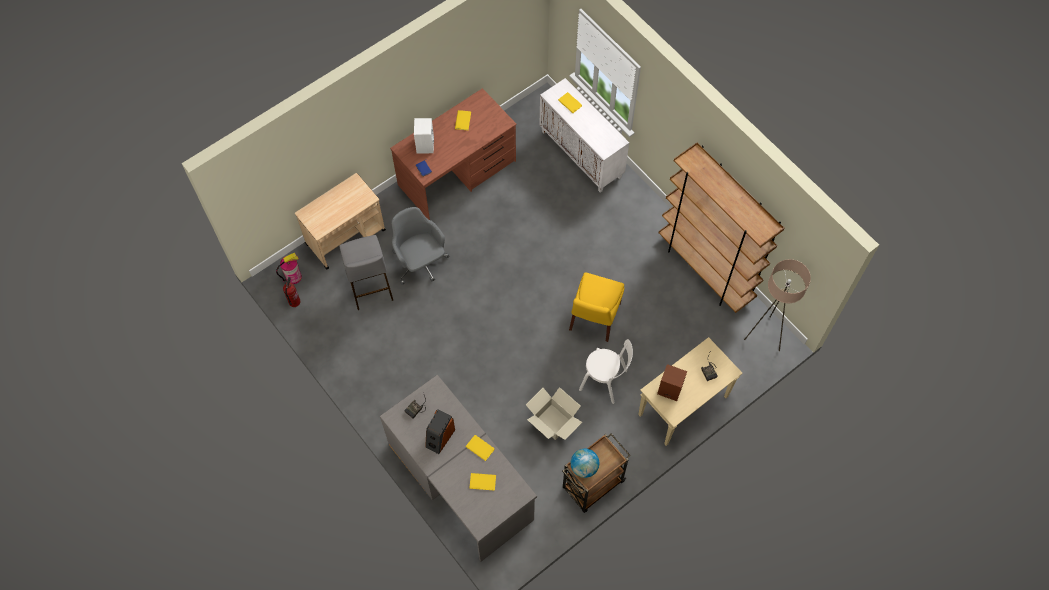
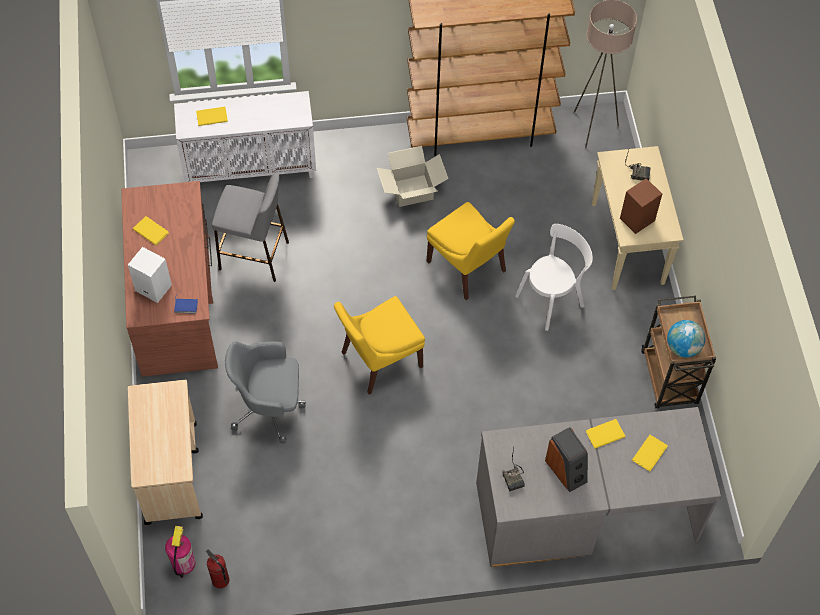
camera: 60 degrees left, 5 degrees down
(370, 286) = (262, 480): grey stool -> grey stool (254, 256)
(491, 304) = (379, 361): none -> yellow chair
(553, 421) = (569, 376): cardboard box -> cardboard box (411, 190)

